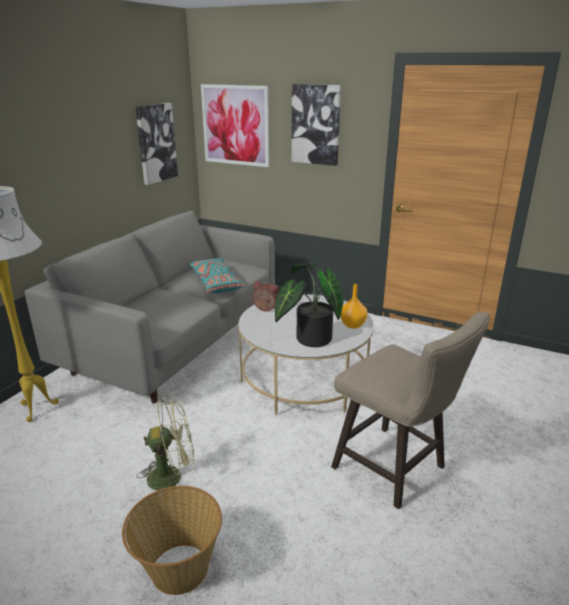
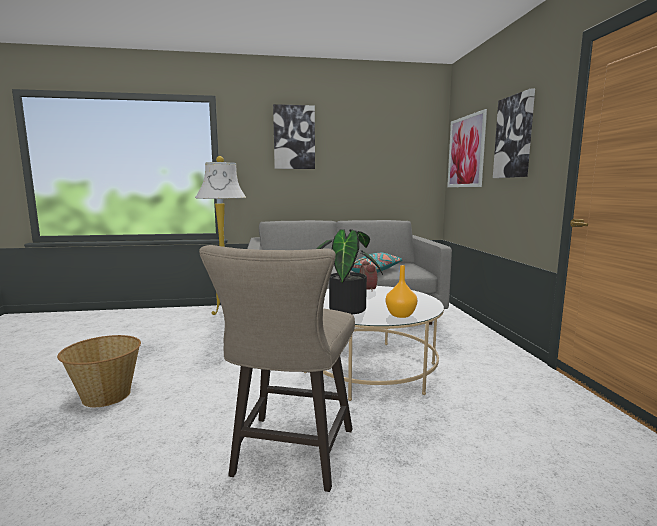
camera: 55 degrees right, 15 degrees down
(156, 143) = (395, 165): picture -> picture (294, 137)
(172, 476) = (196, 363): green fan -> none

